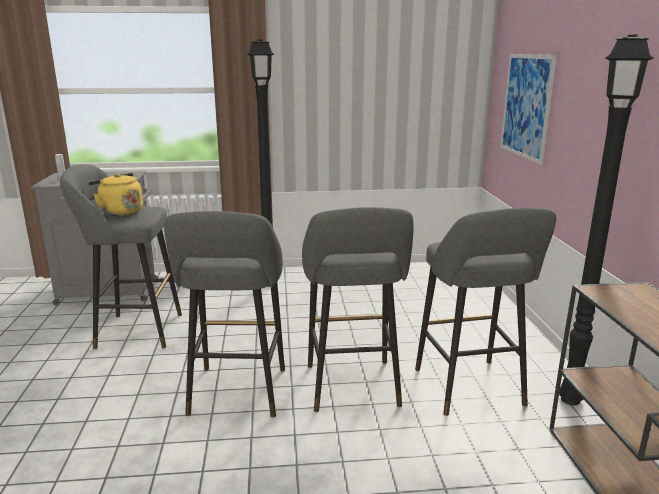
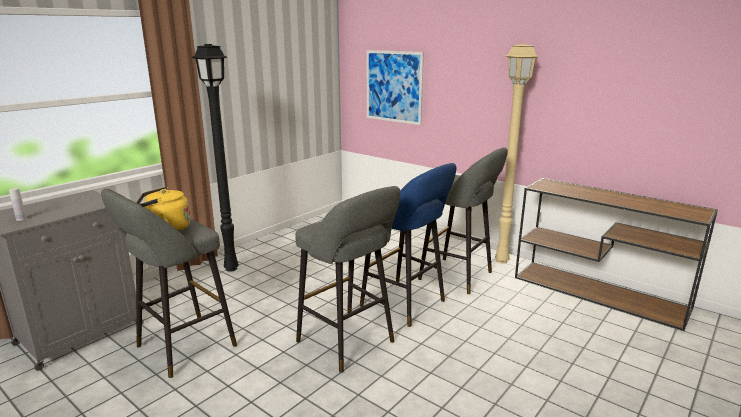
camera: 45 degrees left, 0 degrees up
(353, 389) = (406, 305): grey stool -> blue stool
(571, 401) = (503, 261): black floor lamp -> beige floor lamp

